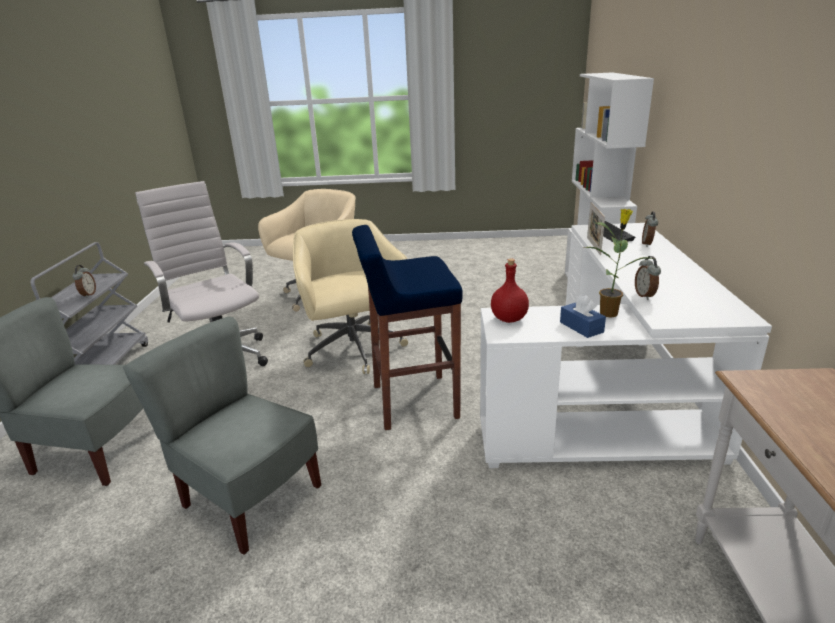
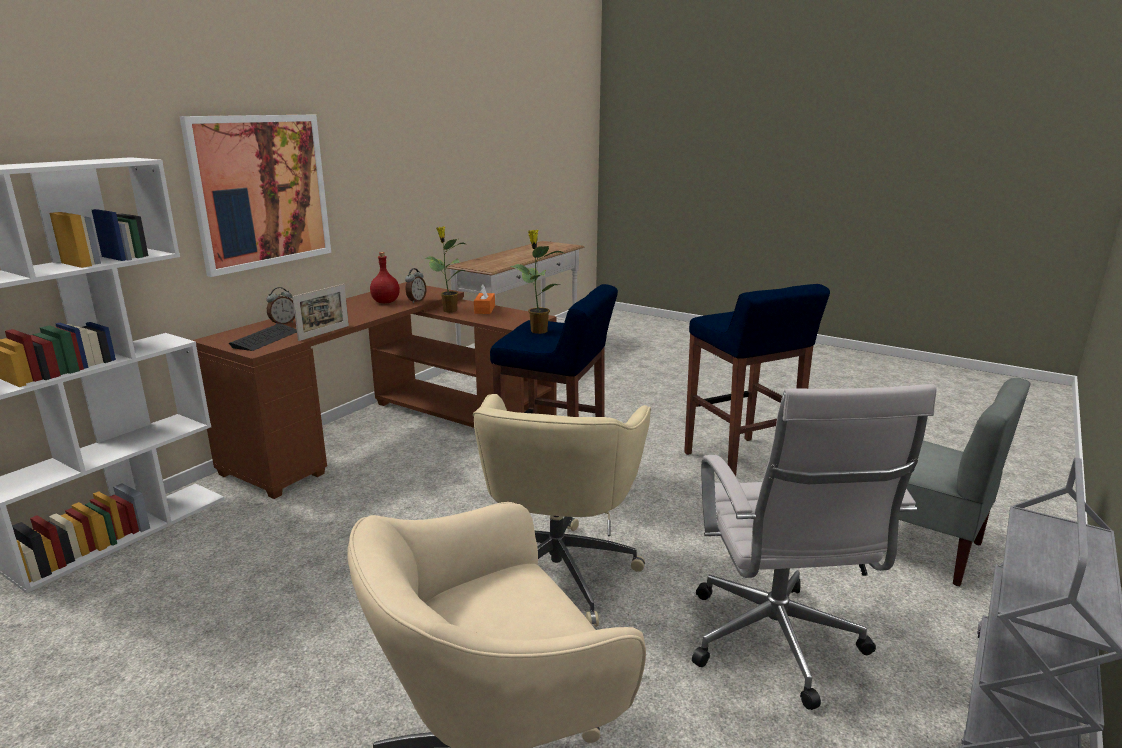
camera: 150 degrees left, 5 degrees down
(88, 295) = (1026, 550): alarm clock -> none
(250, 498) = (740, 462): grey chair -> blue stool
(425, 273) = (538, 331): none -> potted plant
(509, 319) = (517, 321): red bottle -> red bottle (386, 302)
(581, 327) = (484, 309): blue tissue box -> orange tissue box
(612, 396) = (393, 431): white desk -> brown desk
(703, 127) = (261, 191): none -> picture

